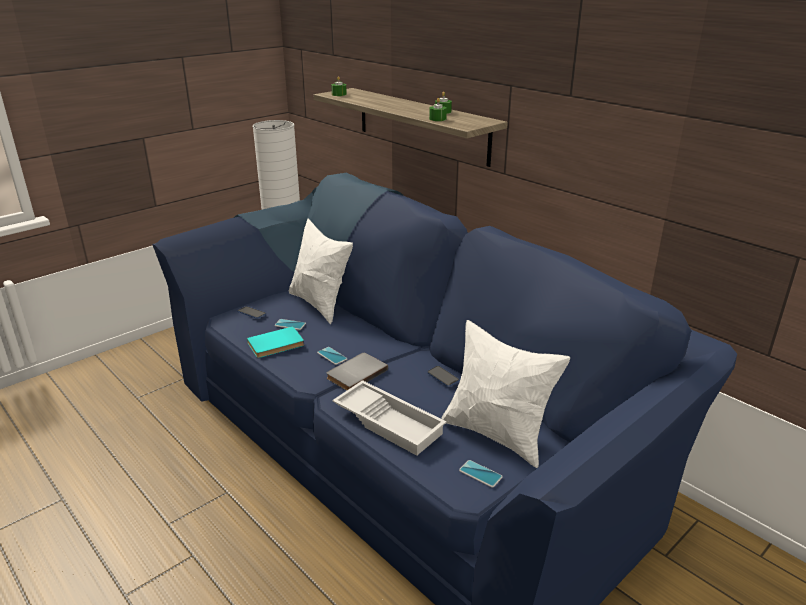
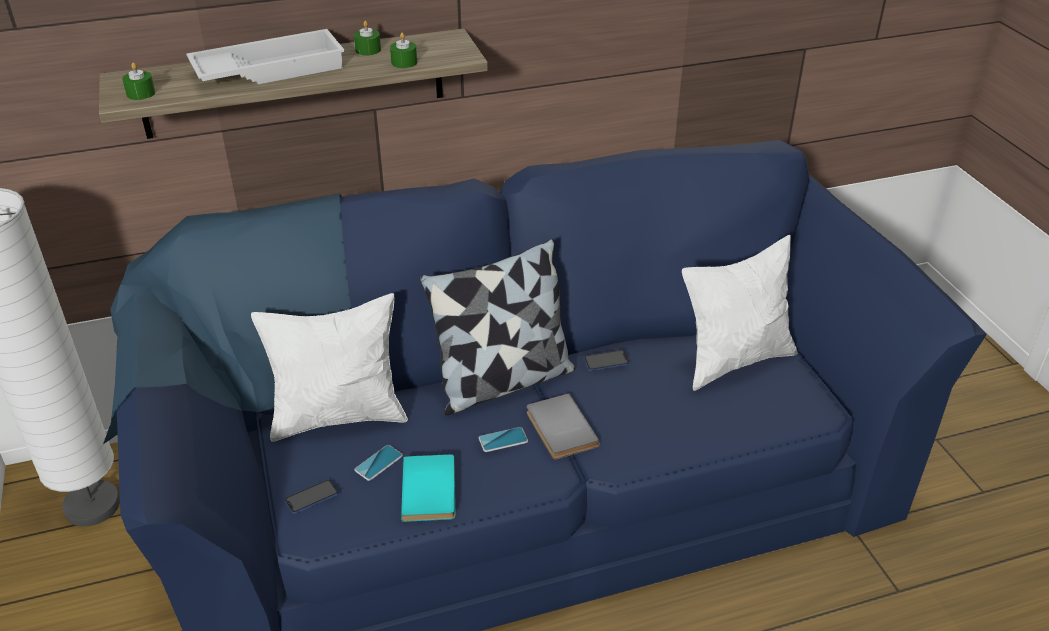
camera: 65 degrees left, 10 degrees up
(390, 344) = (503, 381): none -> pillow
(390, 422) = (677, 430): white tray -> white tray (269, 69)
(480, 474) = (795, 393): phone -> none

